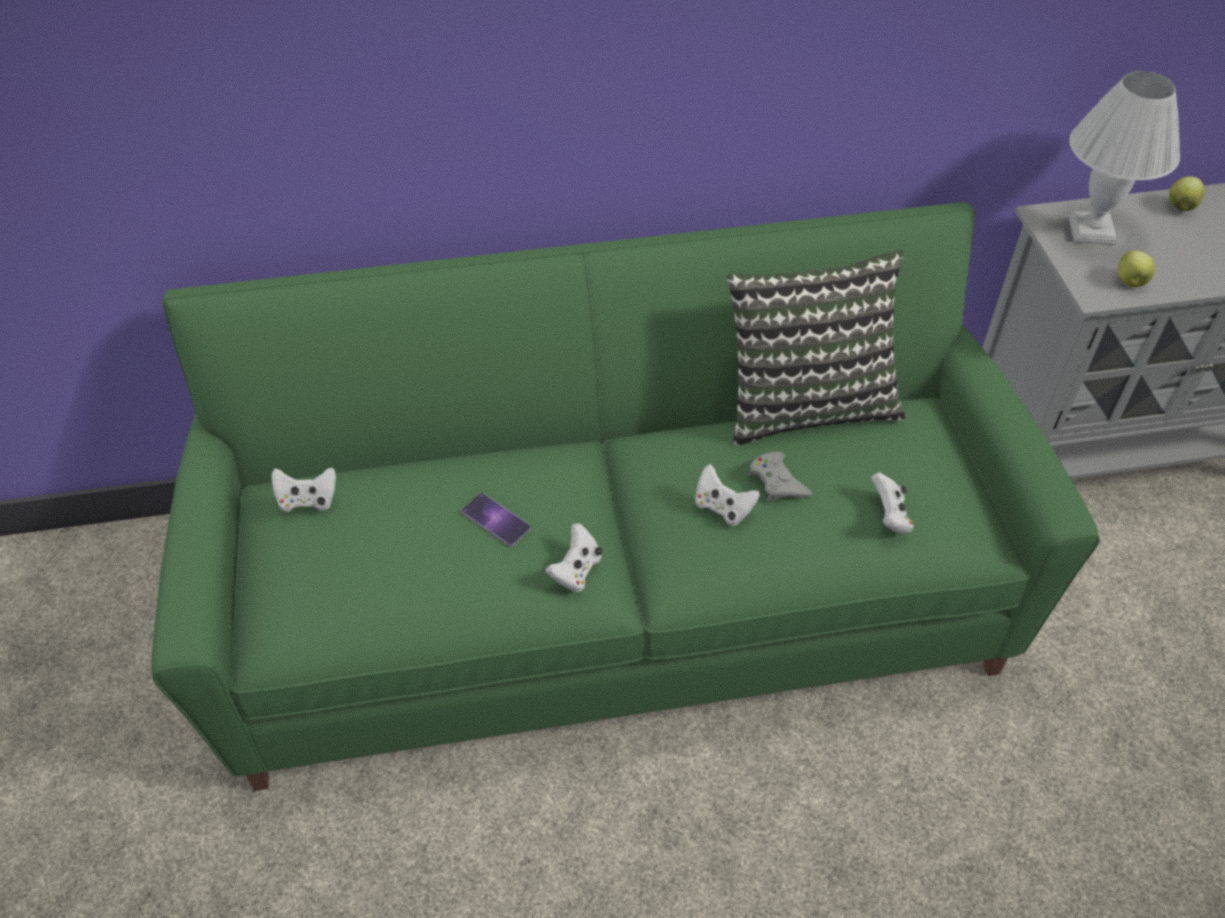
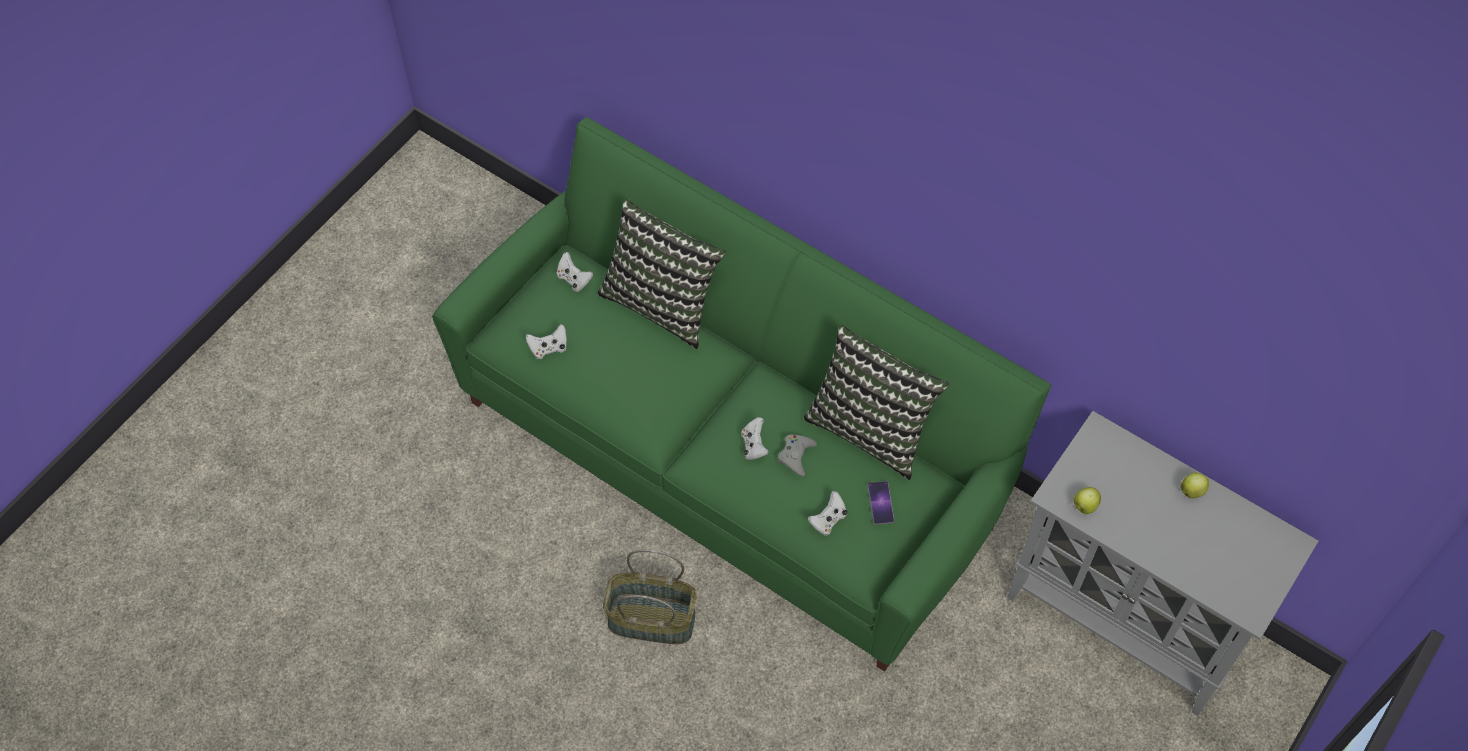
camera: 45 degrees right, 10 degrees up
(442, 448) = (662, 301): none -> pillow
(496, 519) = (644, 361): phone -> phone (880, 502)
(576, 571) = (653, 417): white game controller -> white game controller (548, 348)
(730, 844) = (650, 620): none -> basket
(1090, 231) = (1111, 460): white table lamp -> none

